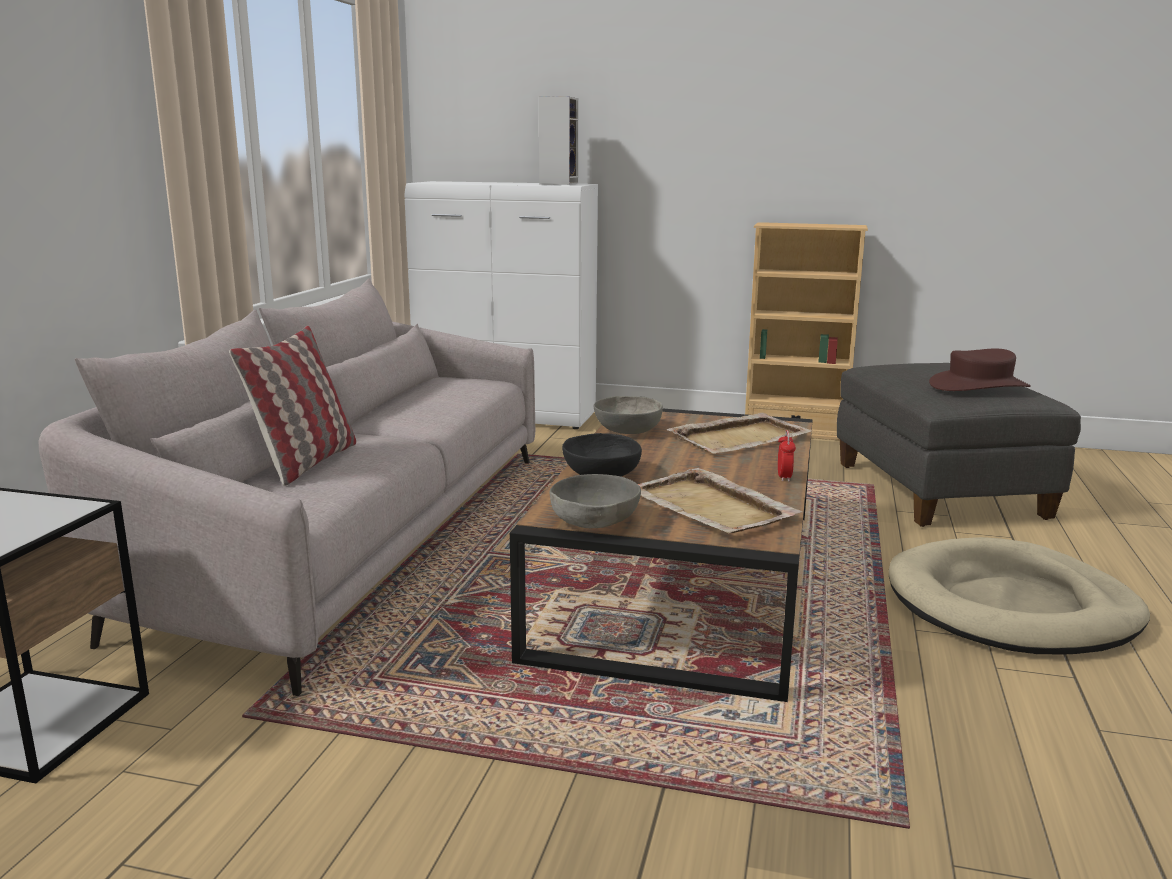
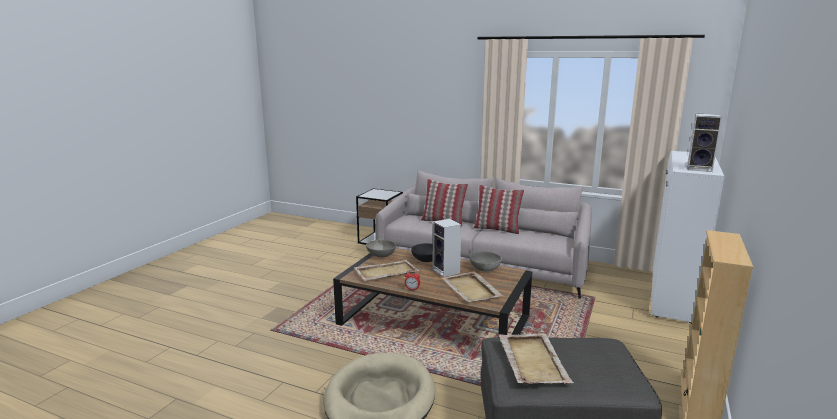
camera: 100 degrees right, 0 degrees up
(384, 417) = (497, 229): none -> pillow
(665, 455) = (447, 271): none -> speaker
(979, 386) = (532, 360): brown hat -> beige tray

